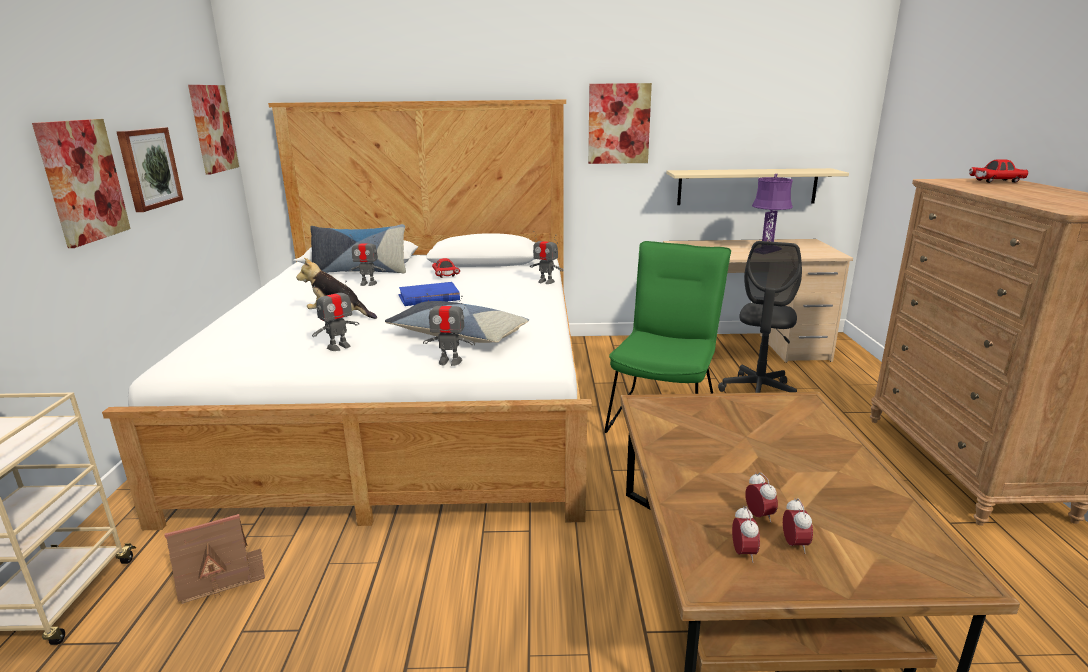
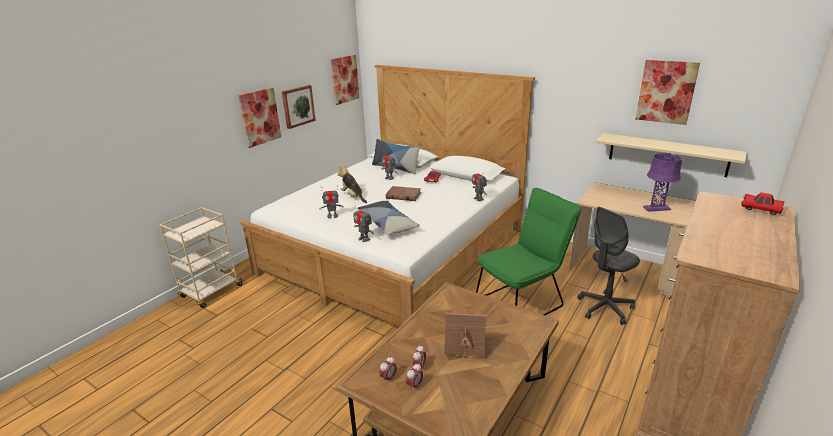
camera: 35 degrees right, 5 degrees up
(221, 576) = (261, 304): toy house -> toy house (468, 346)
(428, 298) = (403, 195): blue book -> brown book
(618, 124) = (571, 96): picture -> picture (666, 92)

